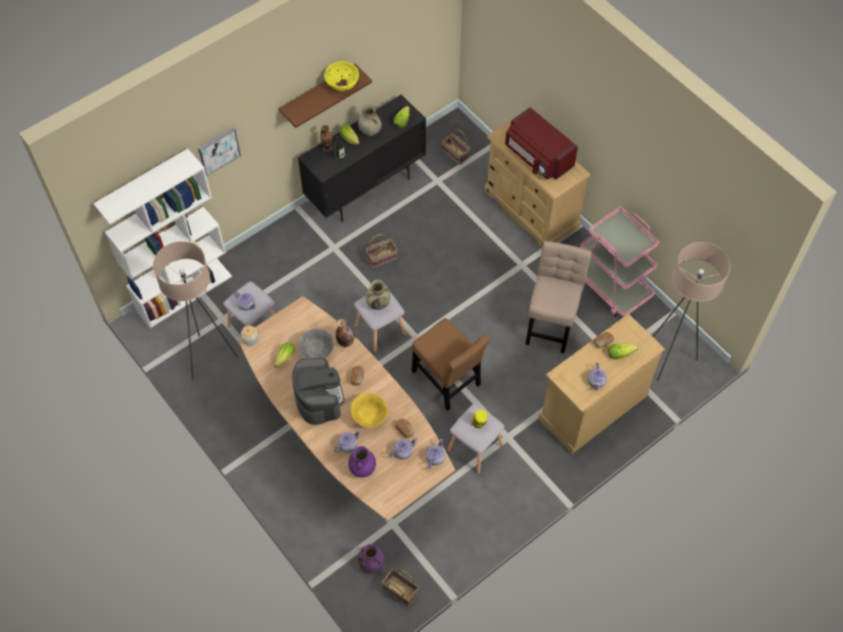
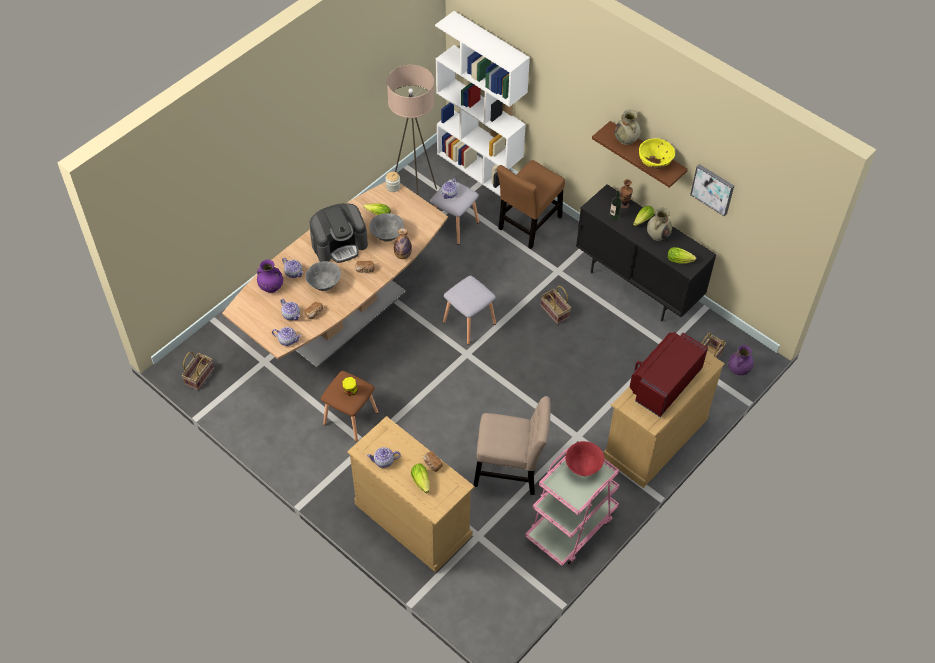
camera: 80 degrees right, 5 degrees down
(218, 150) = (553, 92): picture -> picture (713, 189)
(370, 417) = (324, 285): yellow bowl -> grey bowl
(372, 563) = (224, 351): purple vase -> purple vase (738, 370)
(378, 303) = (471, 292): beige vase -> beige vase (626, 140)
(448, 381) = (421, 386): brown chair -> brown chair (528, 225)
(476, 448) = (350, 419): grey stool -> brown stool
(612, 232) = (583, 467): none -> red bowl
(669, 358) = (487, 592): beige floor lamp -> none

